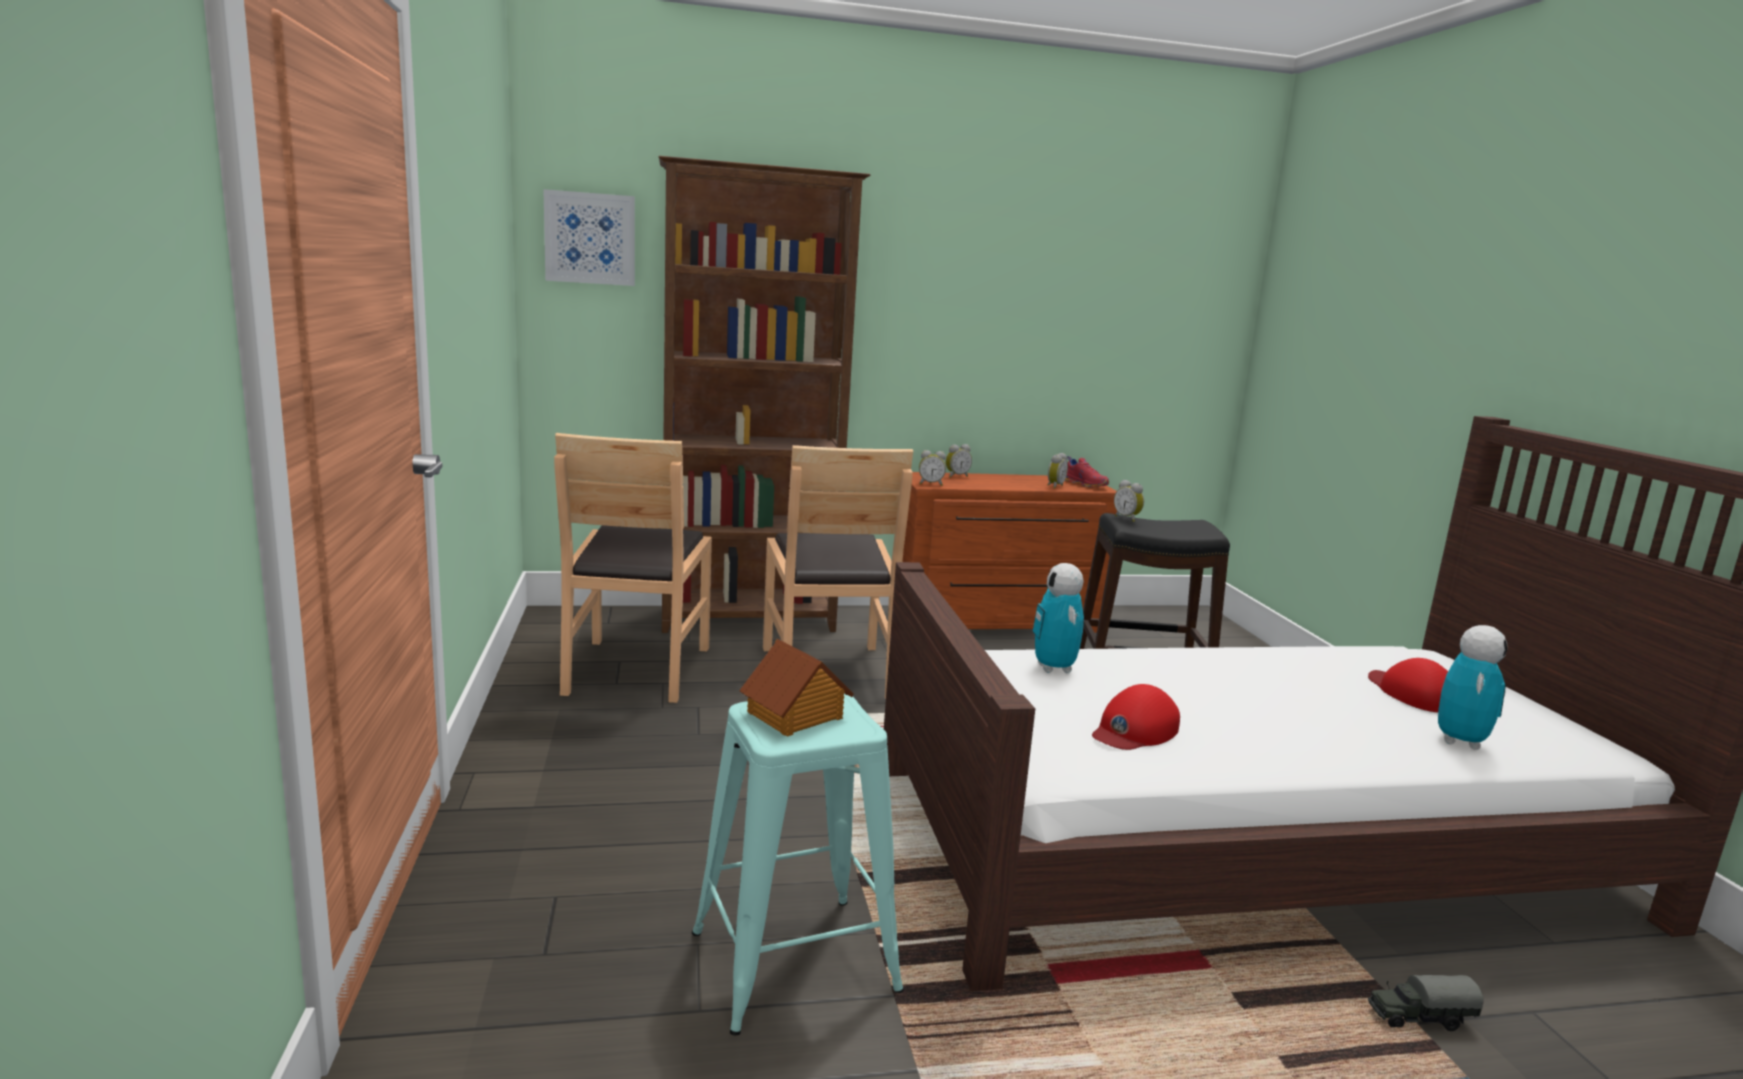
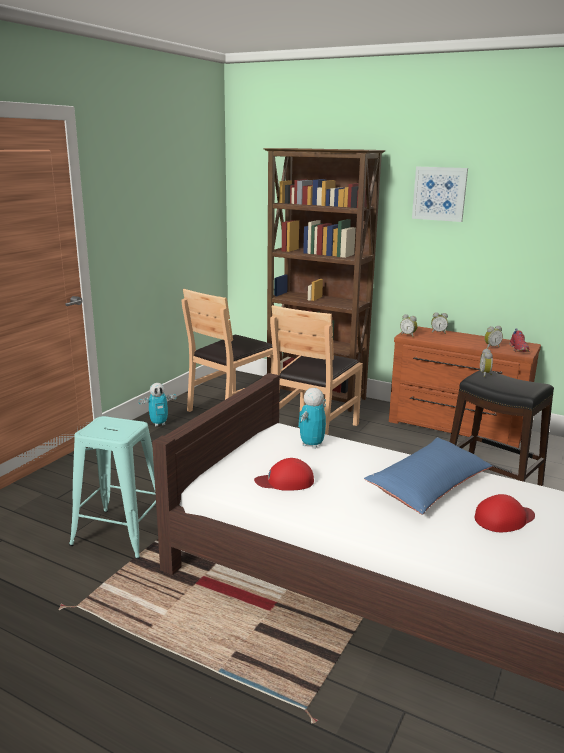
camera: 40 degrees right, 5 degrees up
(590, 238) = (256, 188): picture -> picture (439, 193)
(796, 715) = (110, 425): toy house -> none
(1279, 680) = (429, 486): none -> blue pillow
(1412, 693) = (504, 519): red cap -> red cap turned 45 degrees clockwise
(1418, 1018) = (332, 678): toy truck -> none
(1460, 741) = (465, 548): toy robot -> toy robot (159, 424)

